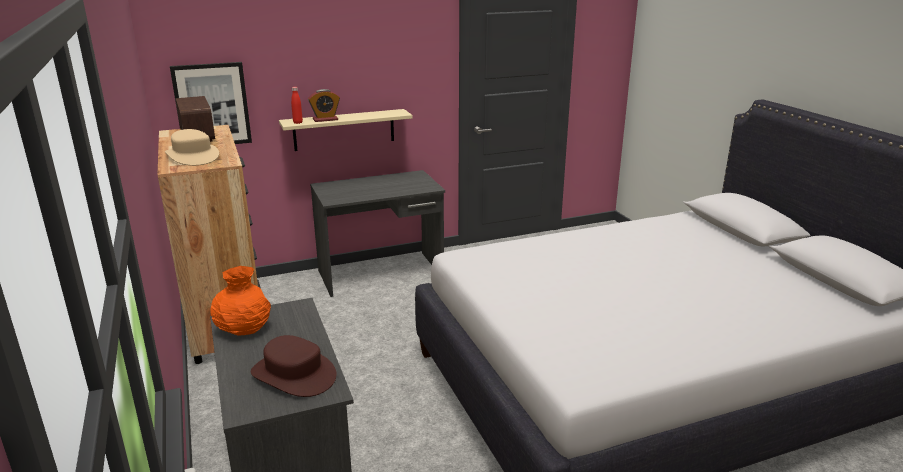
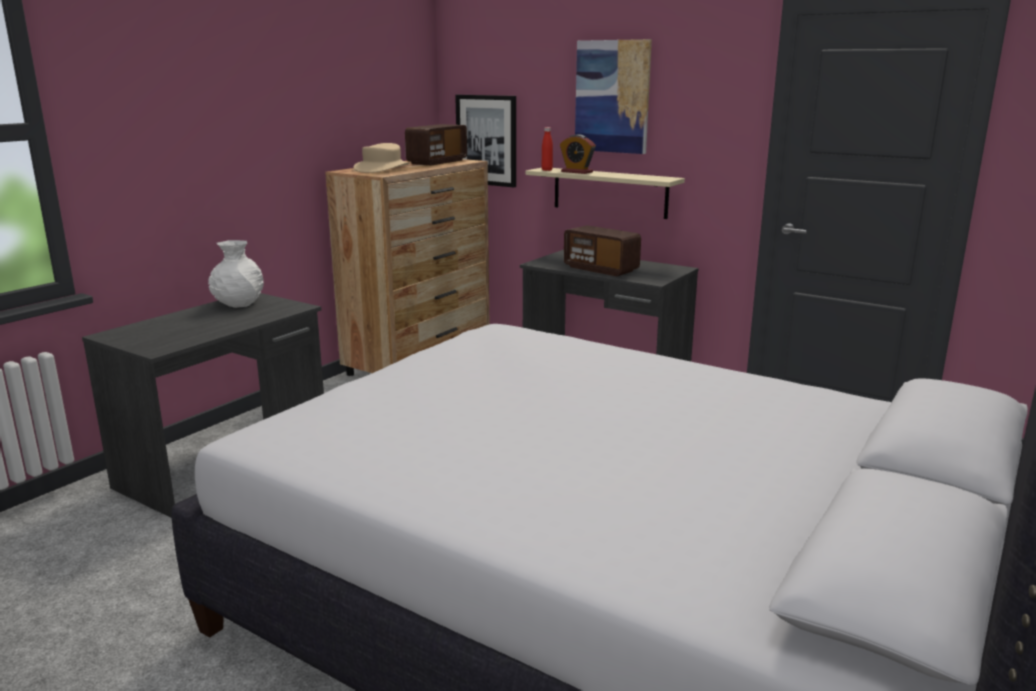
camera: 55 degrees right, 5 degrees down
(243, 329) = (238, 303): orange vase -> white vase
(294, 374) = (177, 333): brown hat -> none
(338, 55) = (612, 97): none -> picture
(381, 190) = (601, 269): none -> radio

